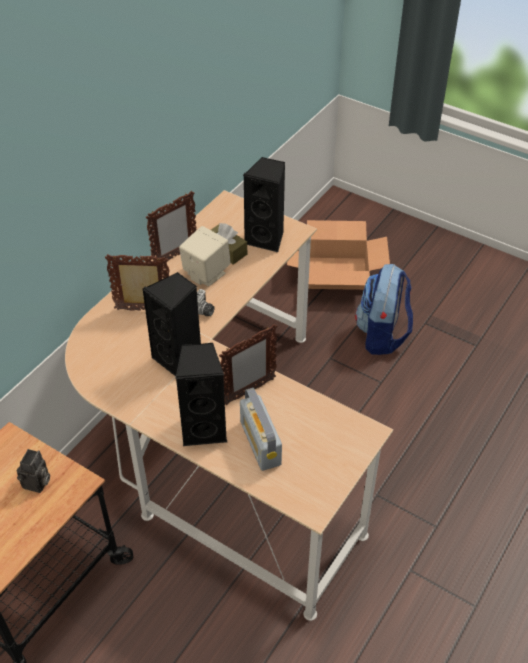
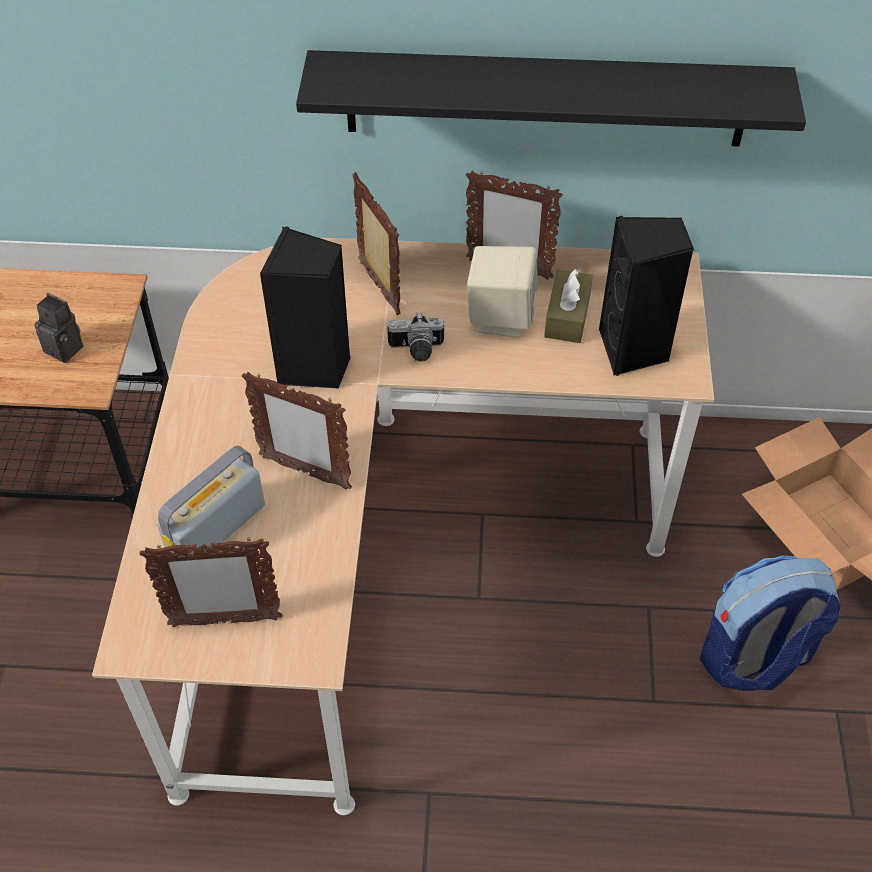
camera: 60 degrees right, 5 degrees up
(37, 484) = (67, 348): camera -> camera turned 135 degrees counterclockwise
(152, 154) = (546, 98): none -> black shelf
(204, 429) = (206, 454): black speaker -> none
(324, 461) = (224, 621): none -> picture frame

